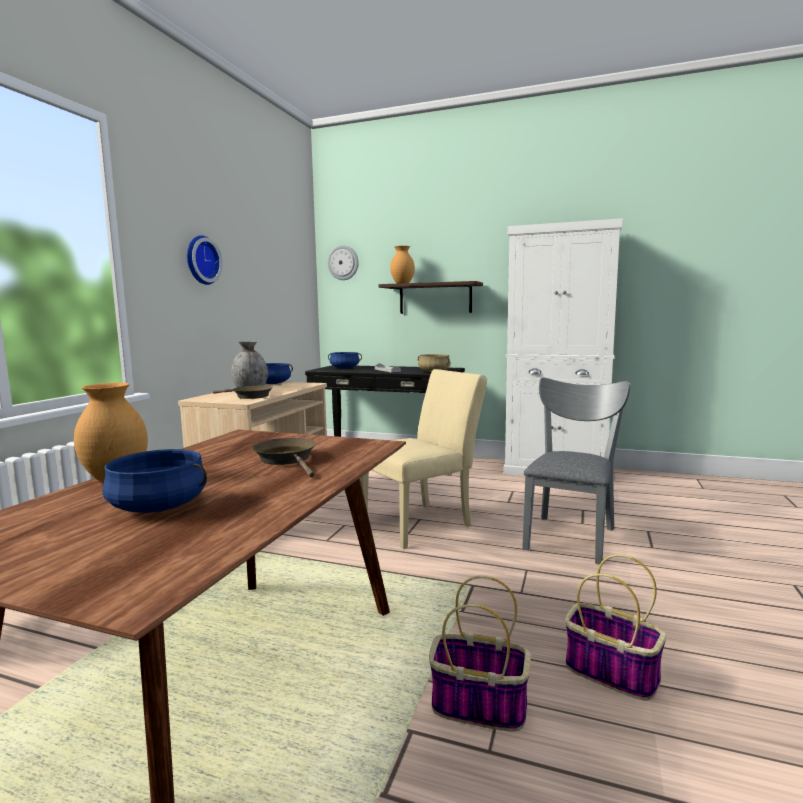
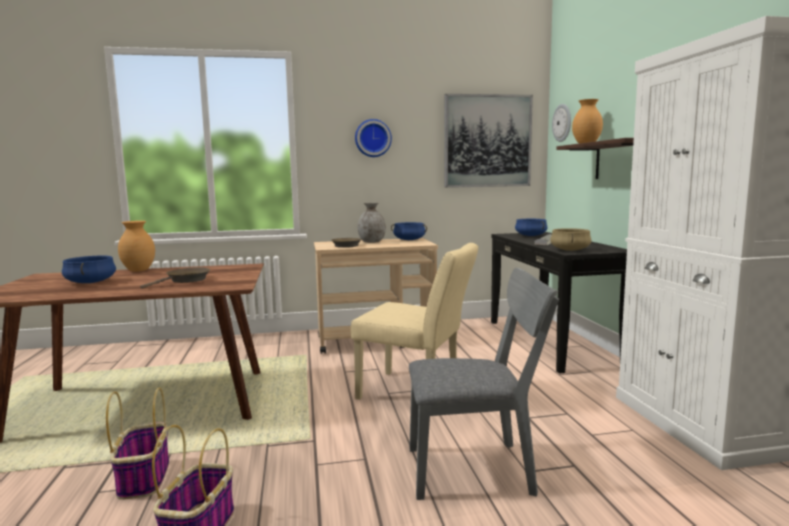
camera: 60 degrees right, 0 degrees up
(285, 274) = (487, 141): none -> picture

